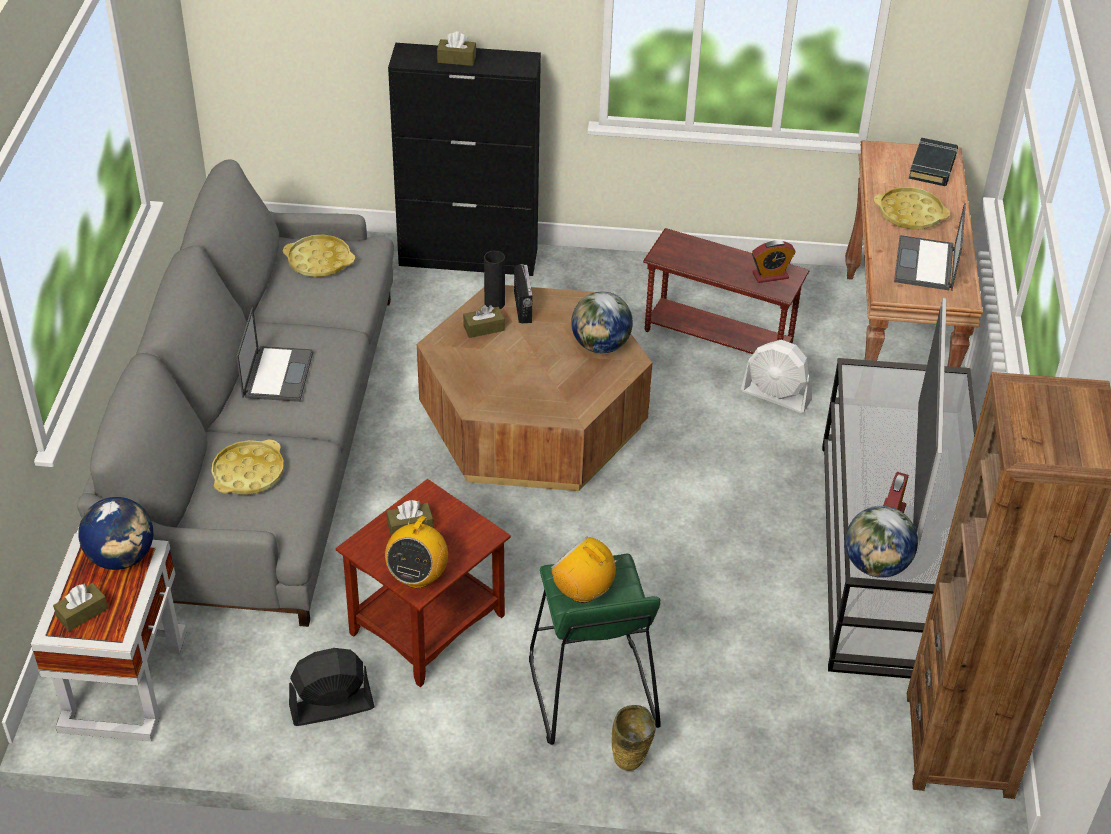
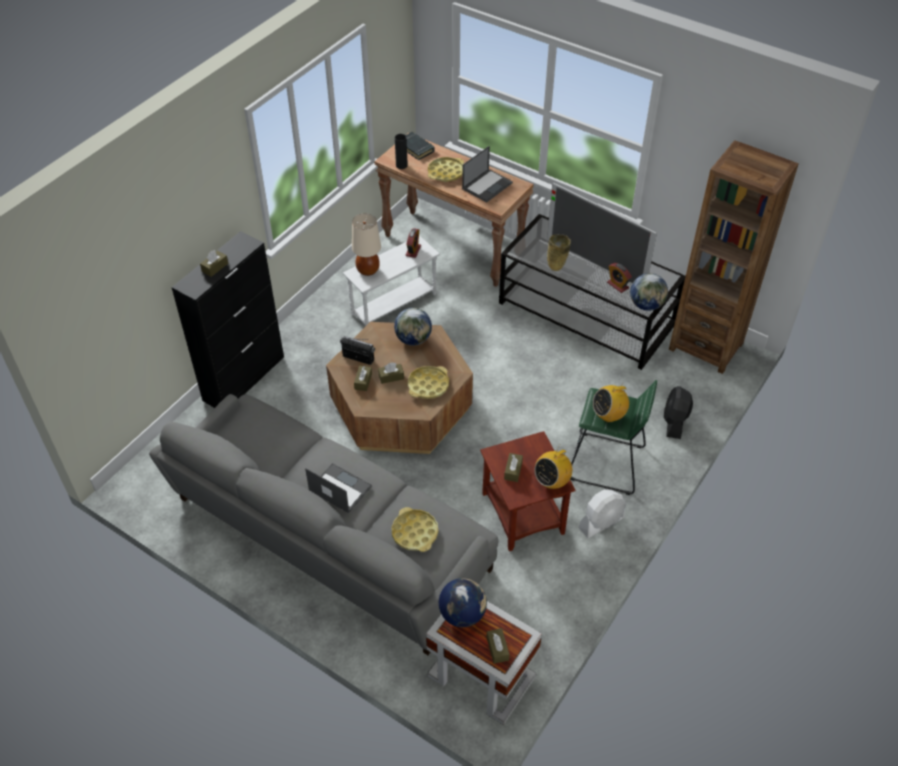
camera: 60 degrees left, 5 degrees up
(319, 261) = (248, 432): yellow tray -> yellow tray (428, 385)
(331, 707) = (556, 579): black fan -> black fan (674, 422)
(417, 576) = (552, 481): radio -> radio turned 90 degrees clockwise
(494, 303) = (346, 368): black vase -> black vase (401, 165)
(512, 351) = (391, 377): none -> brown tissue box
(630, 764) = (658, 468): beige vase -> beige vase (557, 267)
(689, 248) = (368, 270): none -> beige table lamp
(718, 337) = (393, 304): brown side table -> white side table
(776, 396) = (452, 303): white fan -> white fan (601, 522)
(925, 264) = (487, 185): laptop -> laptop turned 90 degrees counterclockwise

